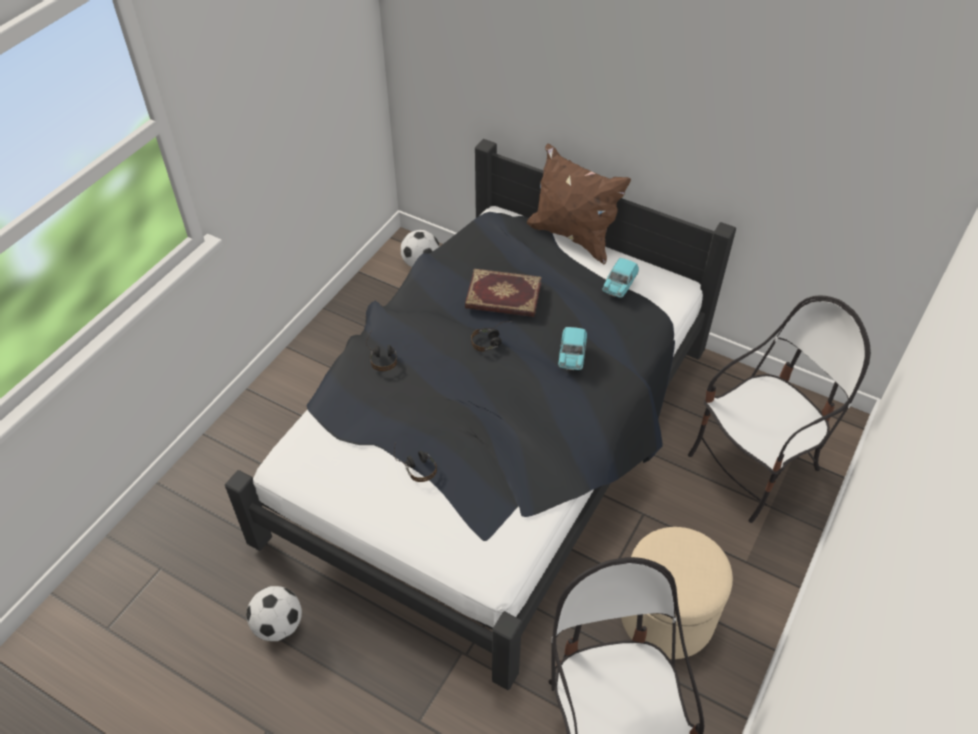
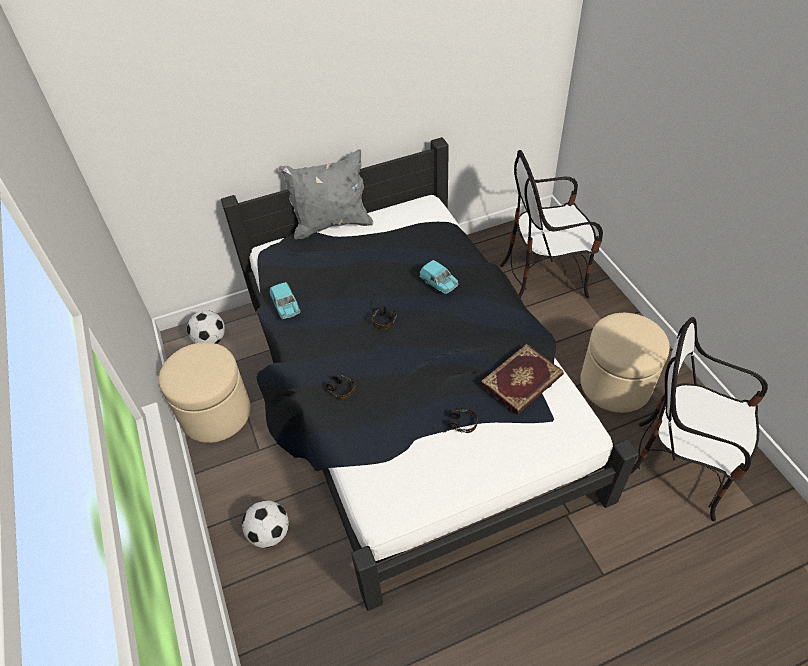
camera: 50 degrees left, 0 degrees up
(278, 625) = (458, 629): football -> football (269, 533)
(352, 319) = (215, 413): none -> beige ottoman
(503, 297) = (350, 288): book -> book (522, 382)
(573, 237) = (331, 225): brown pillow -> grey pillow
(619, 286) = (401, 228): turquoise toy car -> turquoise toy car (286, 307)
(755, 467) = (544, 278): chair -> chair turned 105 degrees counterclockwise

